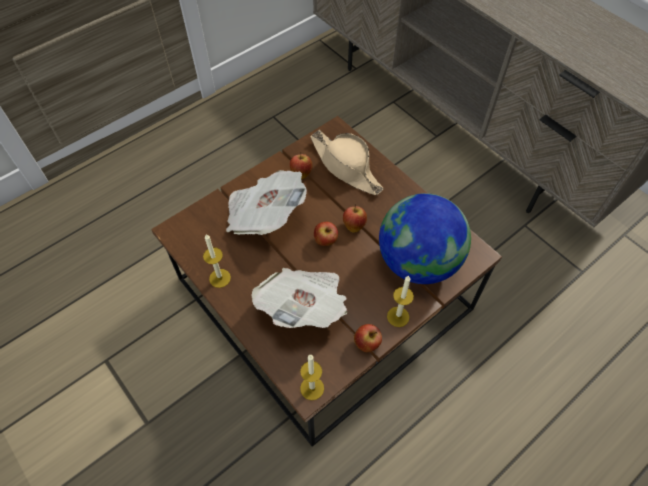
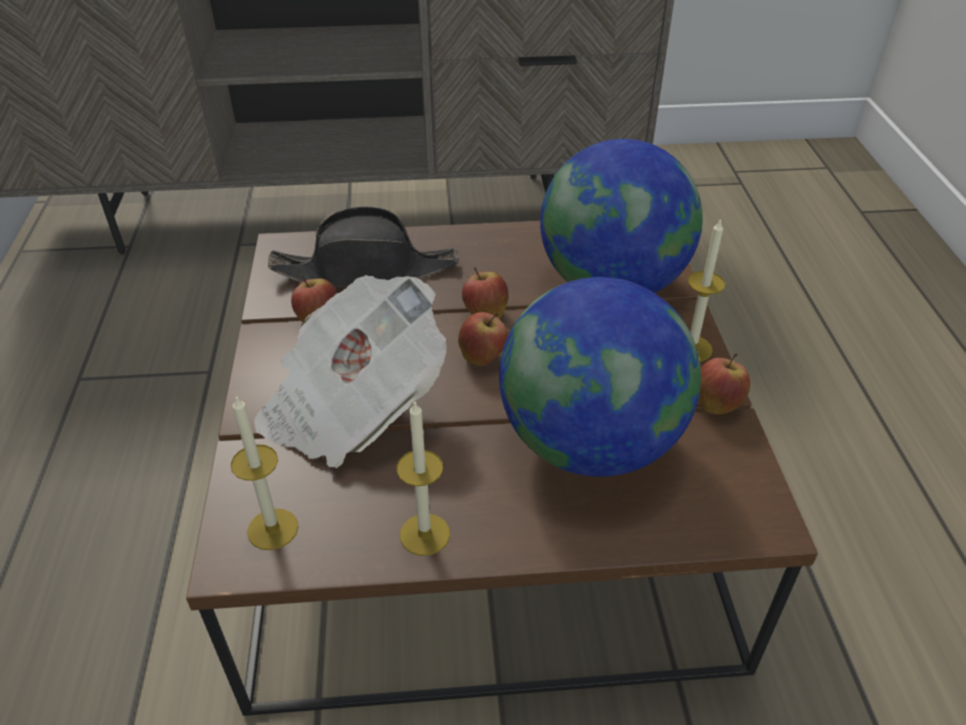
camera: 55 degrees left, 15 degrees down
(305, 306) = (590, 443): newspaper -> globe
(312, 388) = (760, 511): candle -> candle (273, 529)
(346, 167) = (366, 270): beige hat -> black hat

